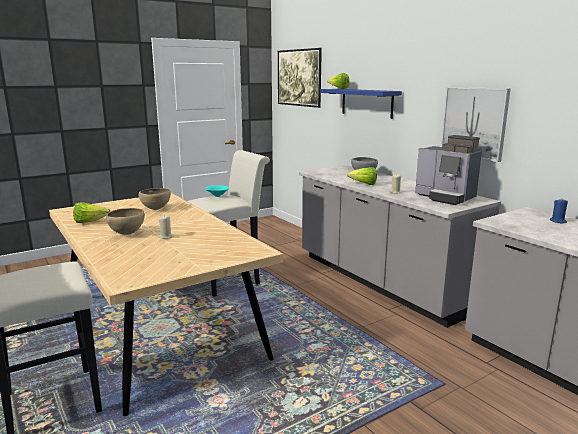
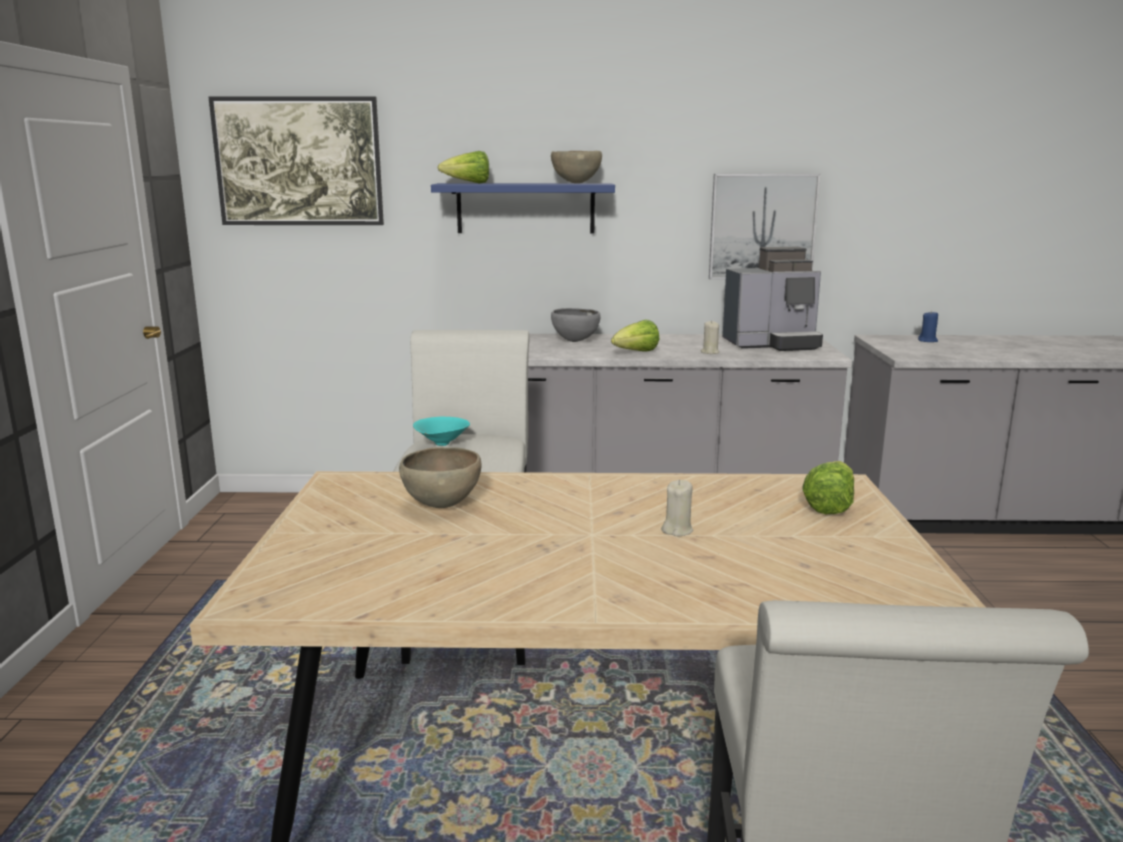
camera: 55 degrees left, 0 degrees up
(90, 222) = (440, 585): lettuce -> lettuce (829, 506)
(127, 234) = (606, 559): brown bowl -> brown bowl (576, 183)

